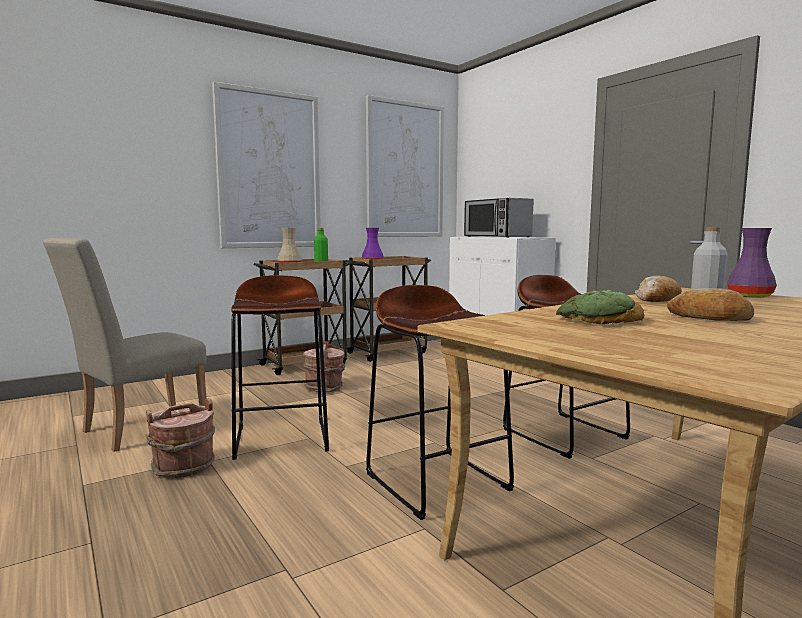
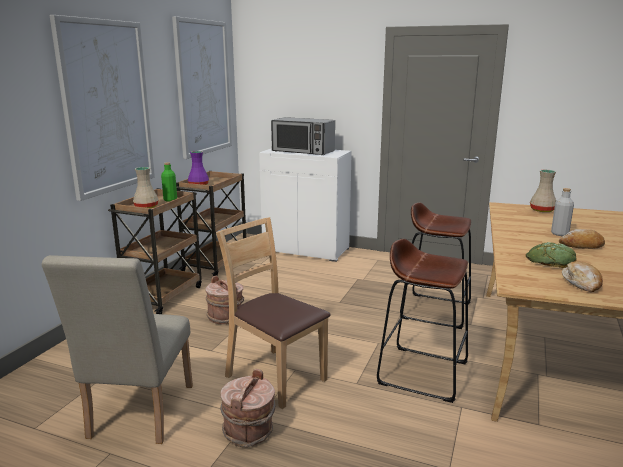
camera: 35 degrees left, 10 degrees up
(282, 438) = (275, 377): brown stool -> brown chair
(657, 299) = (517, 225): bread -> bread (582, 283)
(748, 296) = (541, 210): purple vase -> beige vase

